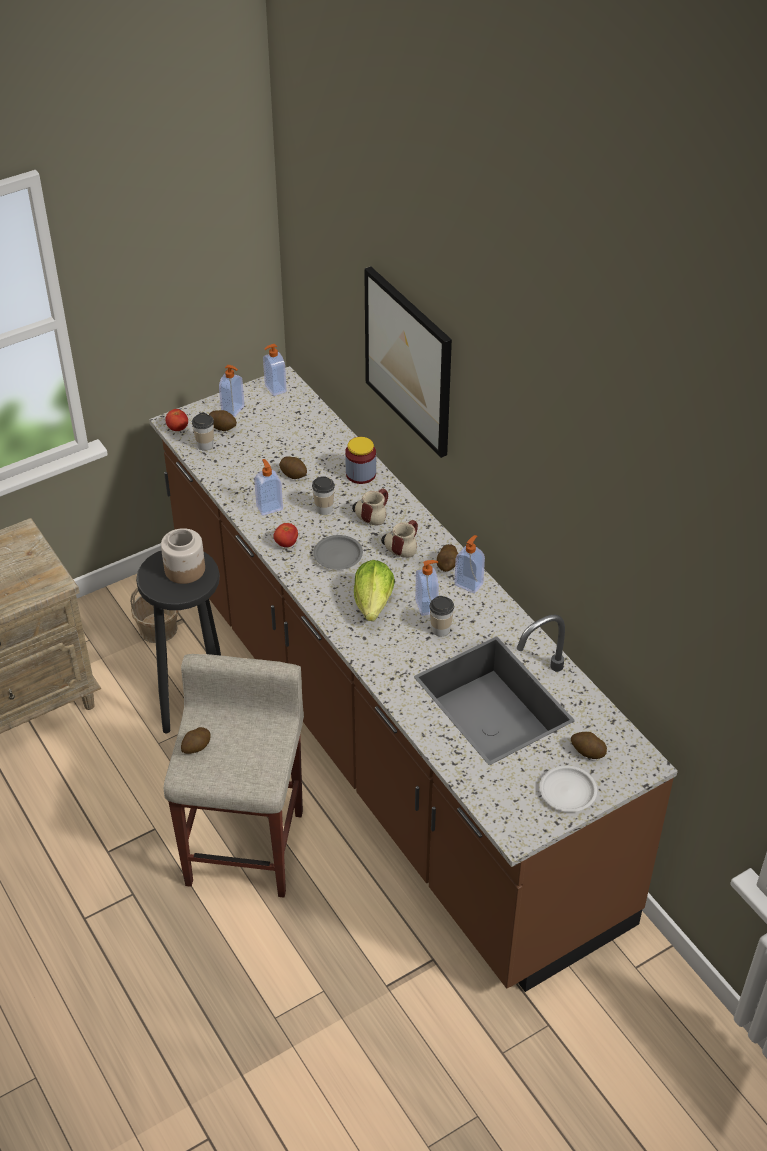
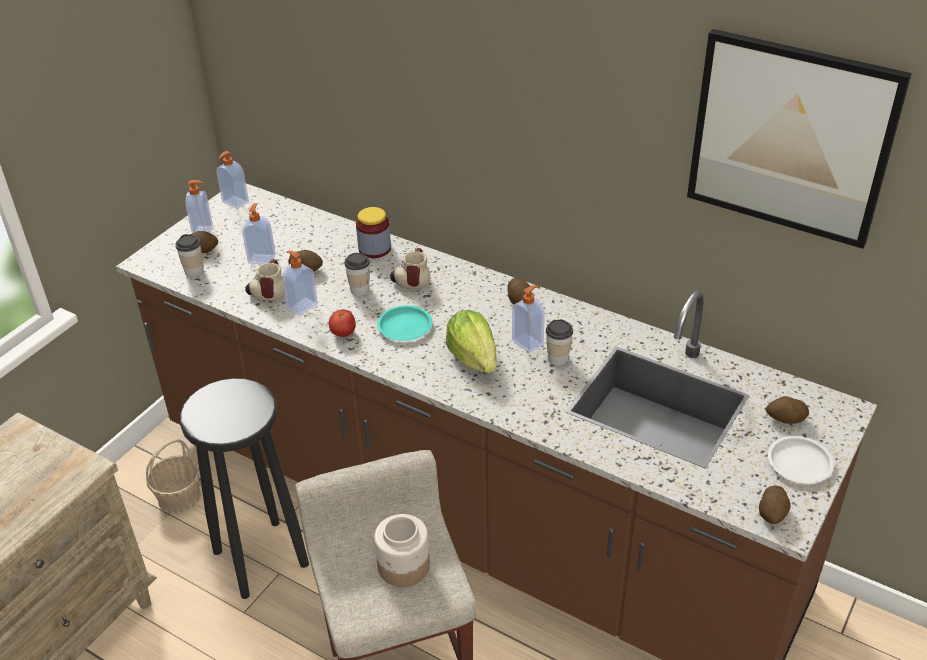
camera: 25 degrees left, 5 degrees down
(177, 428) = (154, 265): tomato -> none
(184, 570) = (233, 403): jar -> jar (404, 566)
(196, 747) = (348, 584): potato -> potato (772, 513)
(337, 555) = (404, 327): grey plate -> turquoise plate
(401, 546) = (461, 298): mug -> mug (268, 292)
(409, 361) = (415, 99): picture -> picture (790, 138)
(469, 584) = (552, 309): soap dispenser -> soap dispenser (262, 258)

